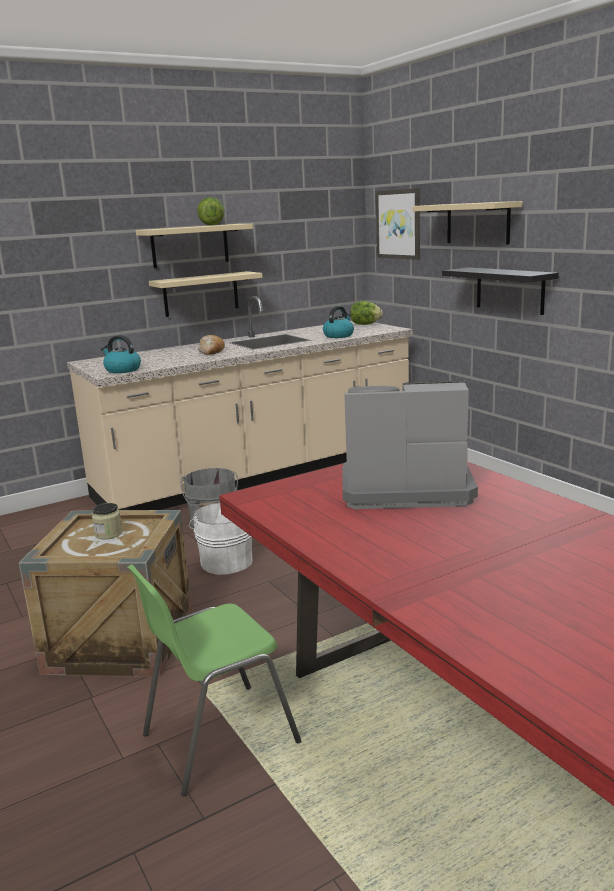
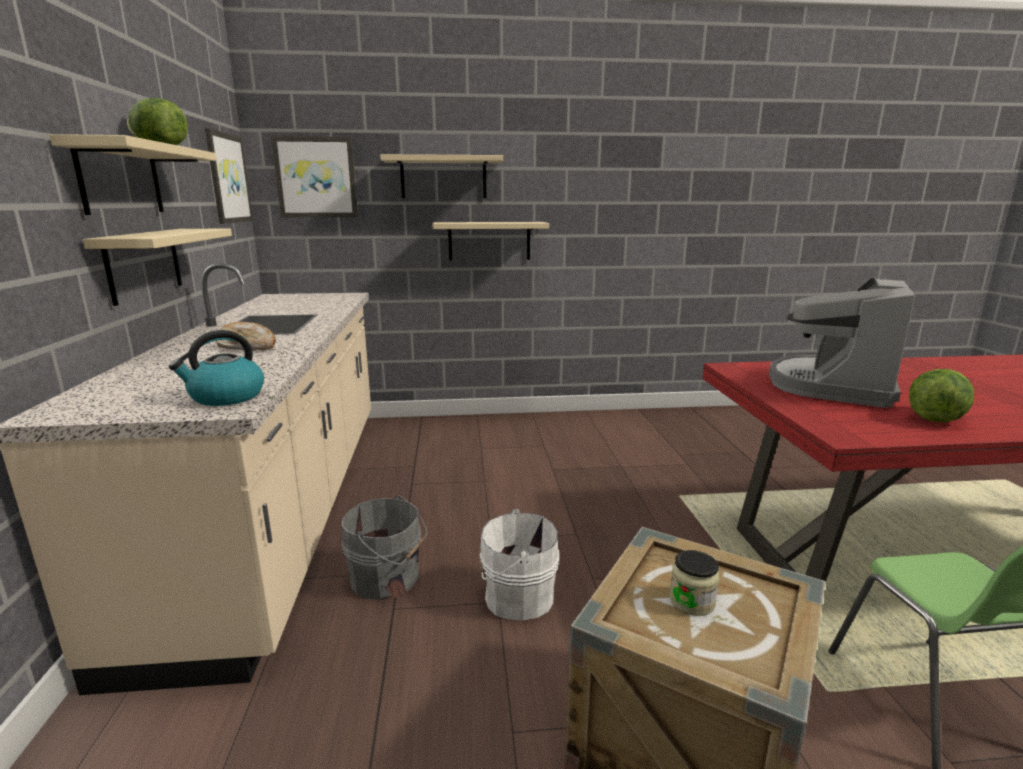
camera: 65 degrees left, 0 degrees up
(327, 229) = (228, 178): none -> picture
(338, 335) = (326, 307): kettle -> none
(365, 324) = (299, 296): lettuce -> lettuce (934, 418)
(510, 290) = (489, 241): black shelf -> beige shelf

